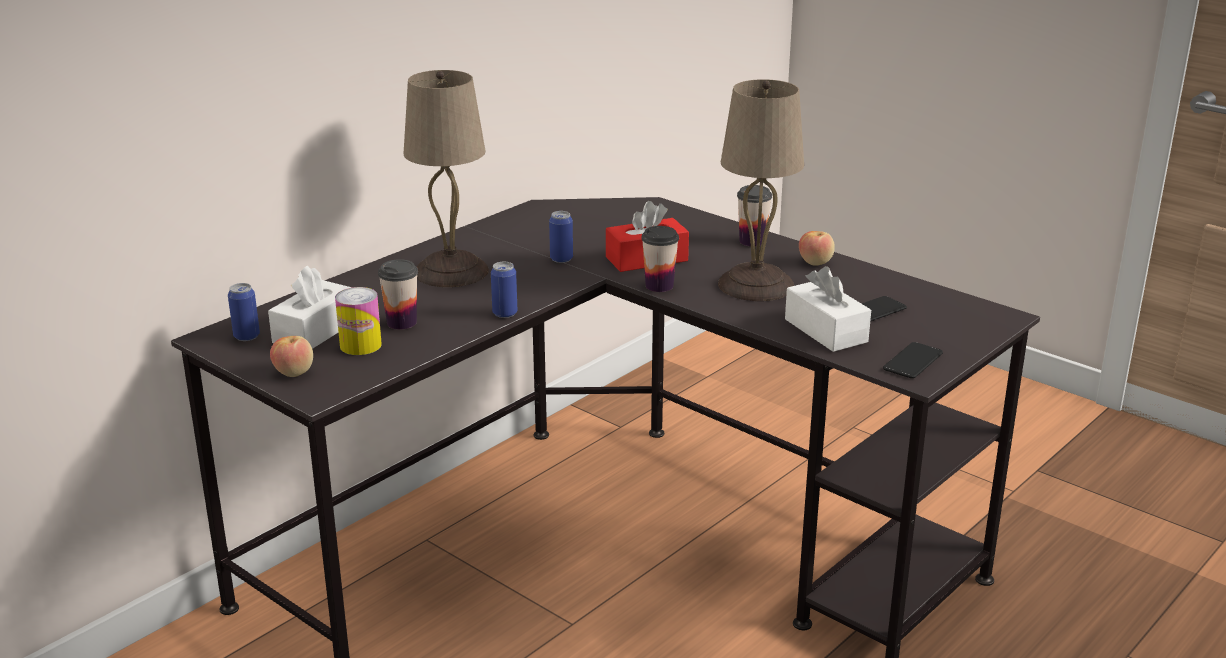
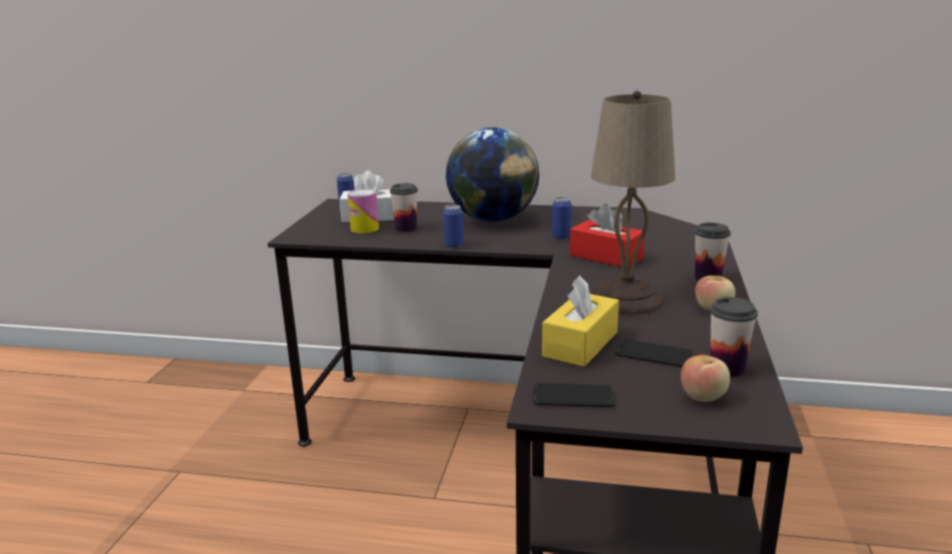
camera: 60 degrees right, 5 degrees down
(293, 372) = (315, 226): apple -> apple (703, 396)
(449, 272) = (493, 219): beige table lamp -> globe
(659, 286) = (566, 271): cup -> cup (727, 368)
(825, 330) = (580, 344): white tissue box -> yellow tissue box

